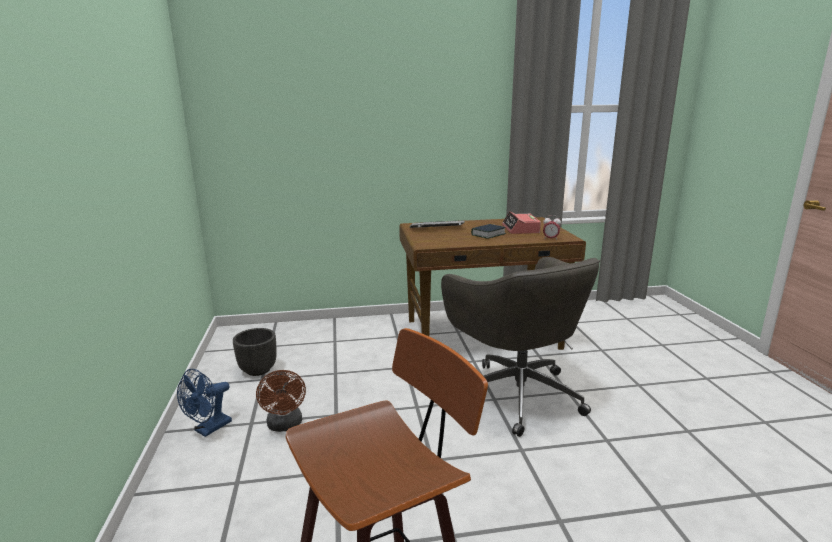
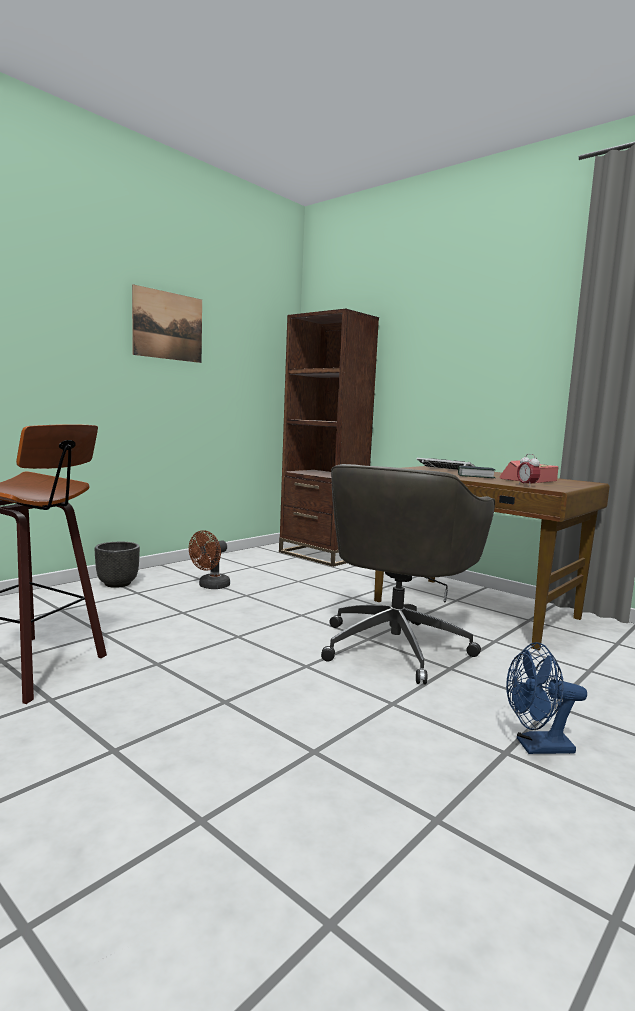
camera: 50 degrees right, 10 degrees down
(106, 109) = (168, 326): none -> picture
(208, 429) = (177, 572): blue fan -> blue fan (537, 747)
(258, 369) = (261, 563): black planter -> black planter (118, 584)
(285, 333) = (321, 555): none -> brown bookcase

